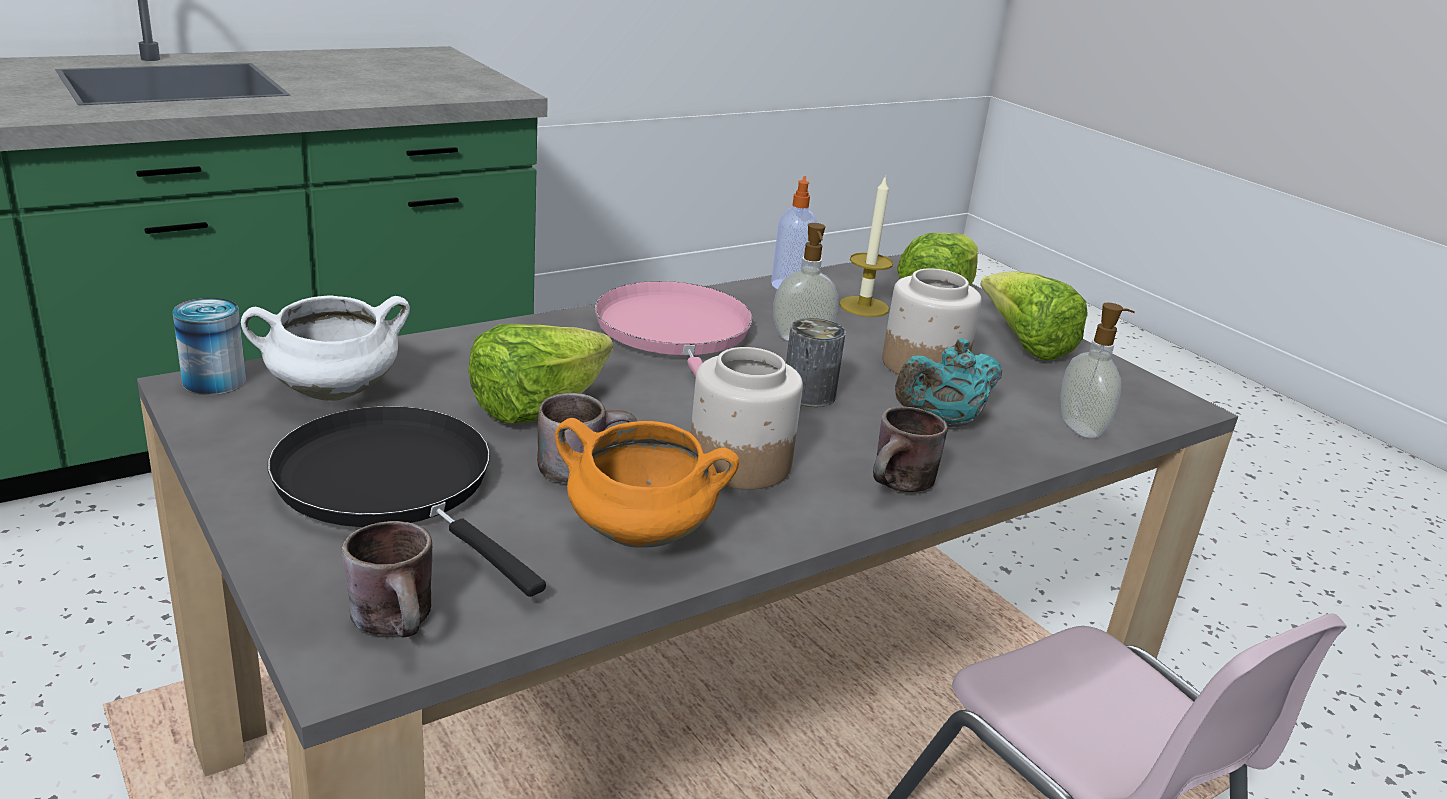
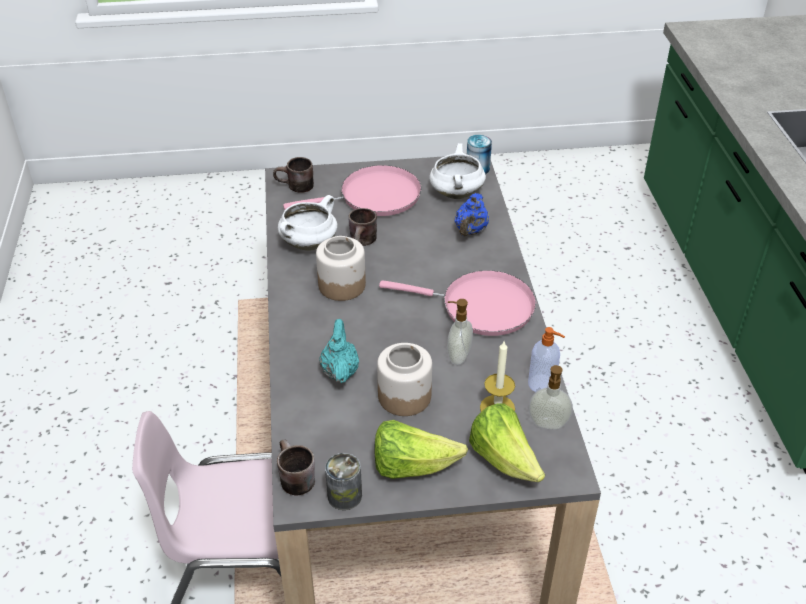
camera: 120 degrees right, 15 degrees up
(393, 486) = (374, 197): black frying pan -> pink frying pan
(467, 363) = (470, 231): none -> blue teapot
(537, 407) = (419, 242): lettuce -> none
(637, 535) = (309, 243): orange cooking pot -> white cooking pot
(808, 394) = (392, 332): can -> can (344, 495)
(902, 486) = (294, 327): brown mug -> brown mug (292, 478)
(1082, 428) = (303, 428): soap dispenser -> soap dispenser (548, 425)

